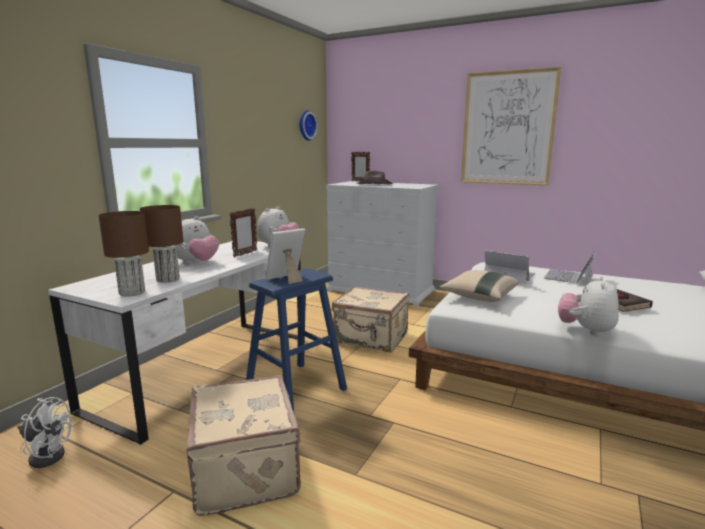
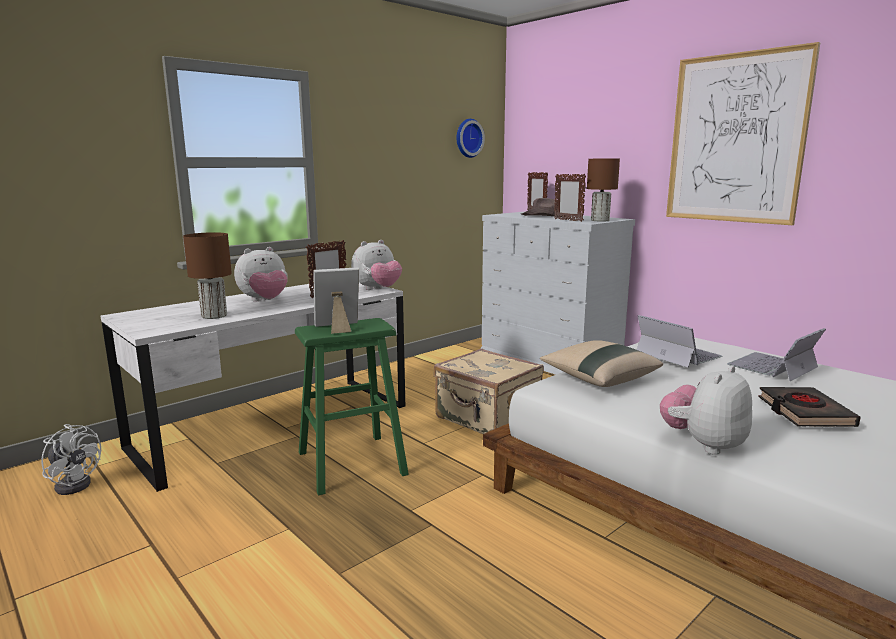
camera: 20 degrees right, 0 degrees up
(132, 292) = (164, 326): brown table lamp -> brown table lamp (600, 220)
(248, 469) = (234, 539): beige suitcase -> none
(295, 388) = (351, 463): blue stool -> green stool
(398, 186) = (568, 220): none -> picture frame

